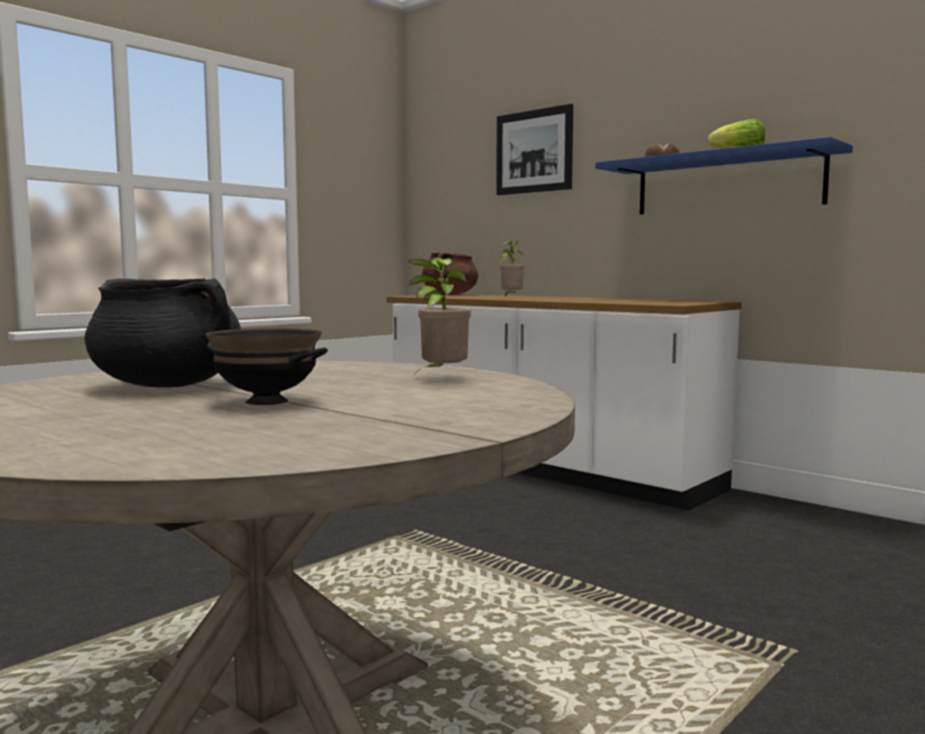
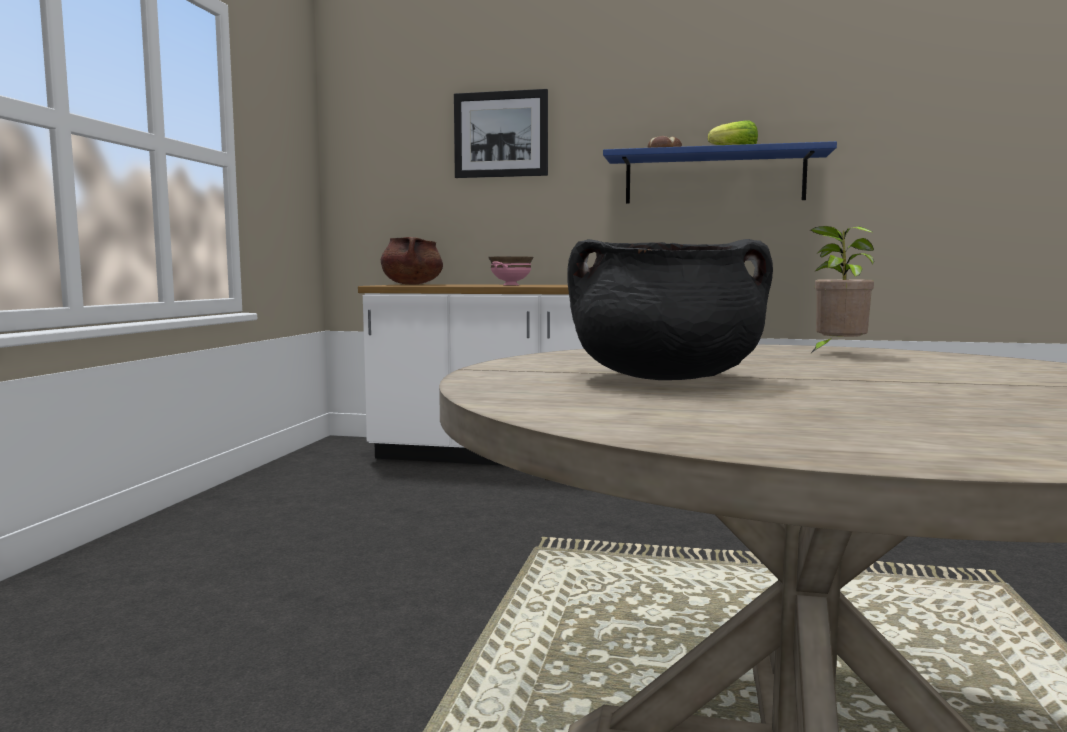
camera: 30 degrees left, 0 degrees up
(265, 401) = (873, 382): black bowl -> none
(511, 297) = (510, 285): potted plant -> pink bowl

